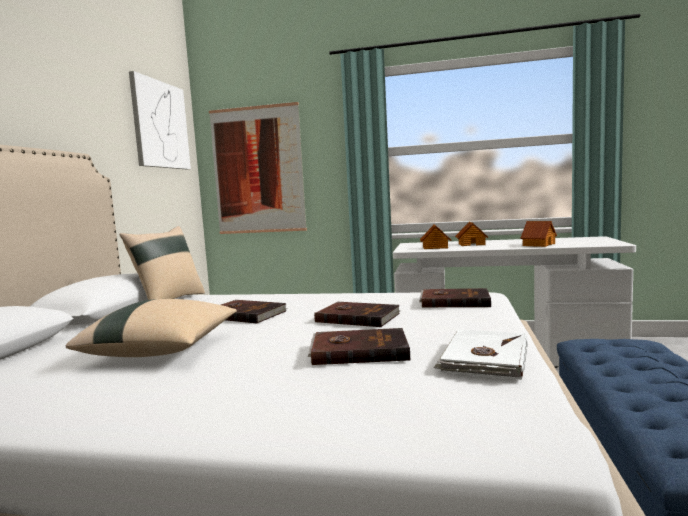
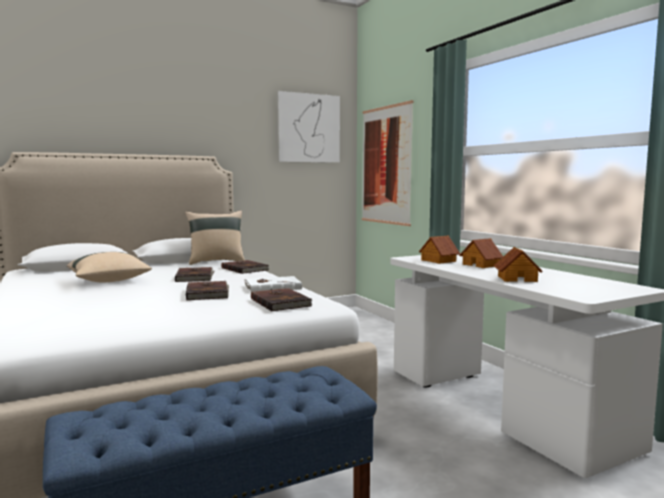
camera: 50 degrees right, 0 degrees up
(359, 350) = (118, 303): brown book -> brown book (245, 269)
(483, 358) = (119, 323): white book -> white book (272, 287)

